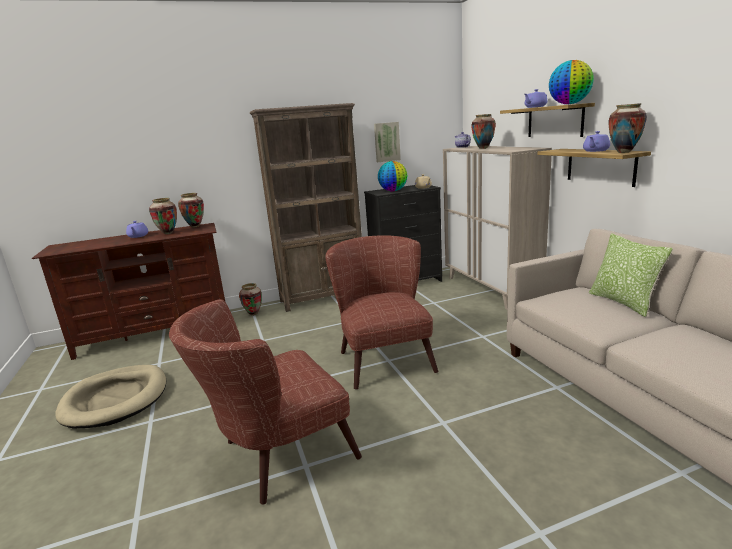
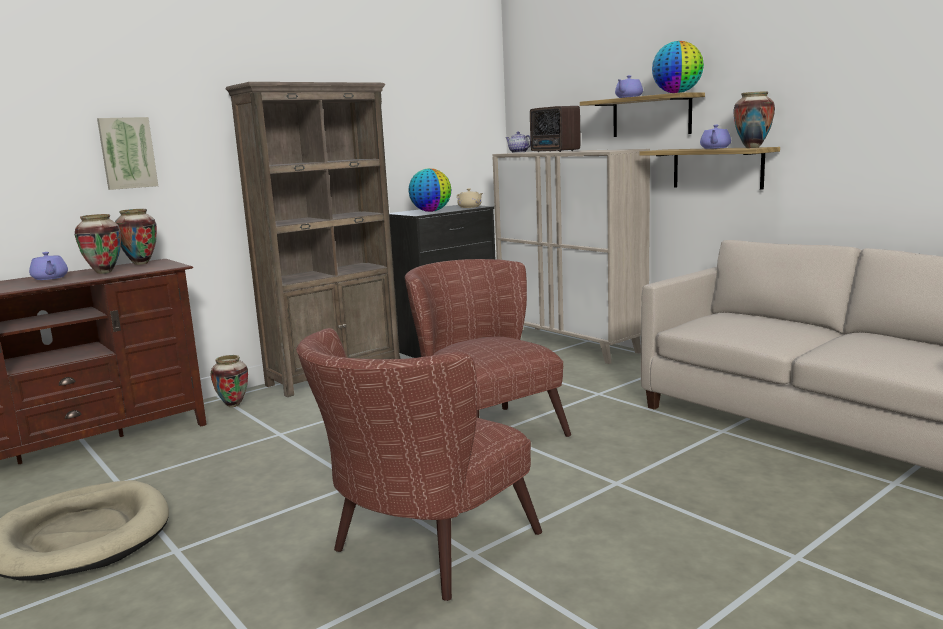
camera: 20 degrees left, 5 degrees down
(386, 142) = (413, 143): picture -> picture (127, 153)
(483, 148) = (555, 151): vase -> radio
(623, 302) = (780, 319): pillow -> none

